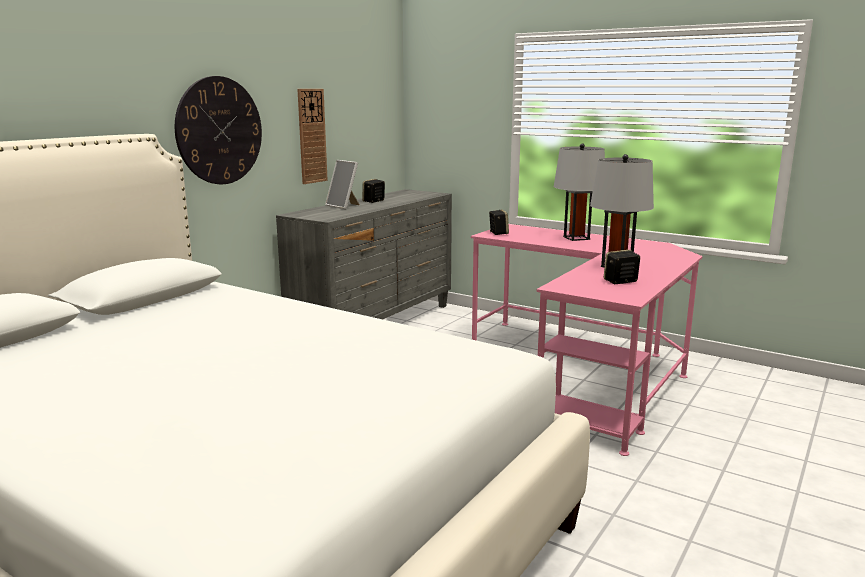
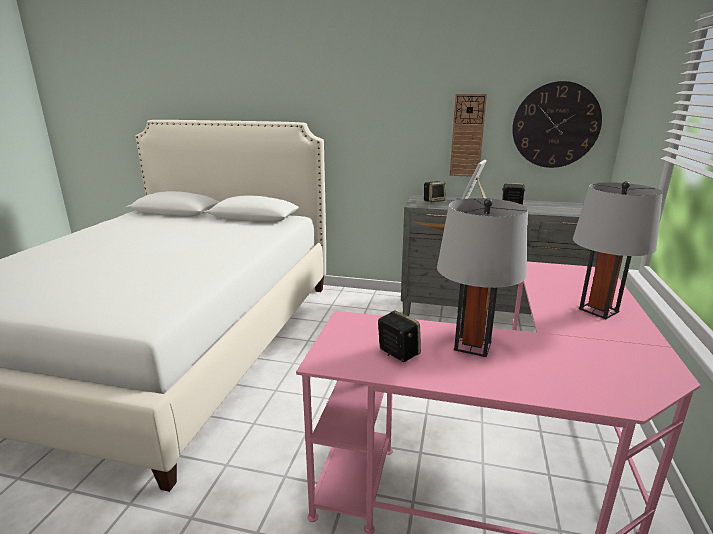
camera: 70 degrees right, 5 degrees up
(219, 131) = (371, 124): wall clock -> wall clock (555, 125)
(498, 233) = (551, 269): speaker -> speaker (434, 201)

